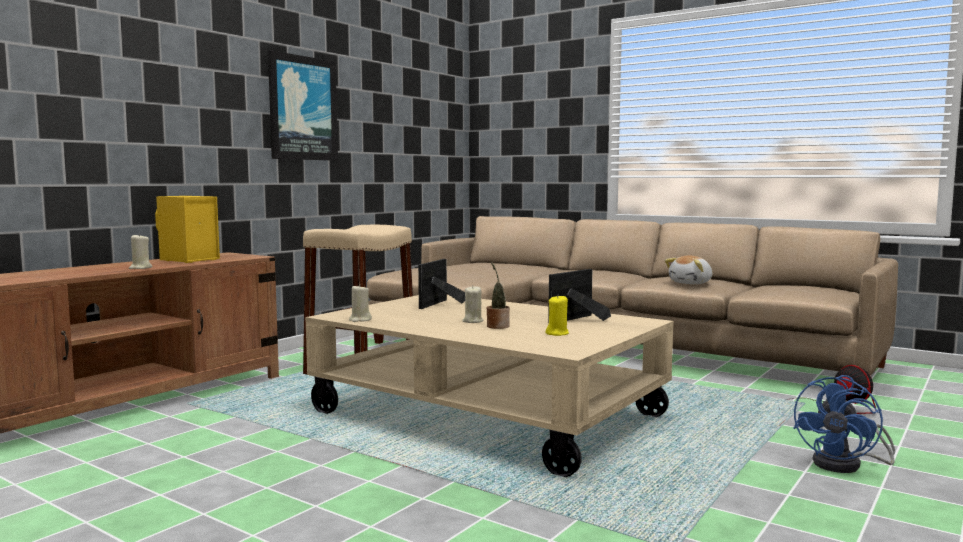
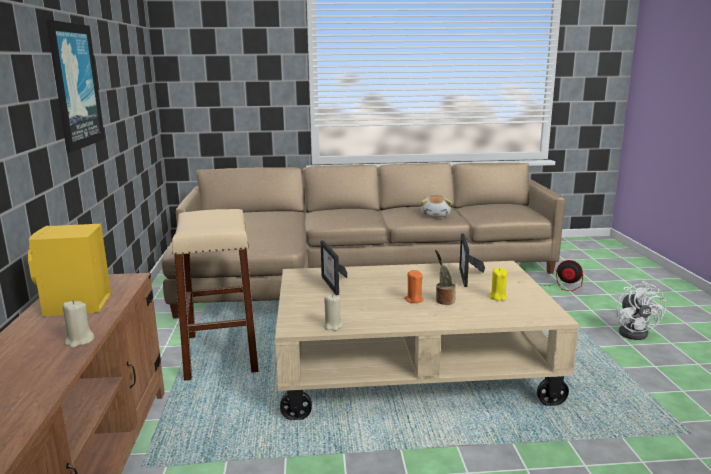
camera: 40 degrees left, 10 degrees up
(472, 321) = (413, 300): beige candle -> orange candle
(846, 465) = (635, 332): blue fan -> white fan

